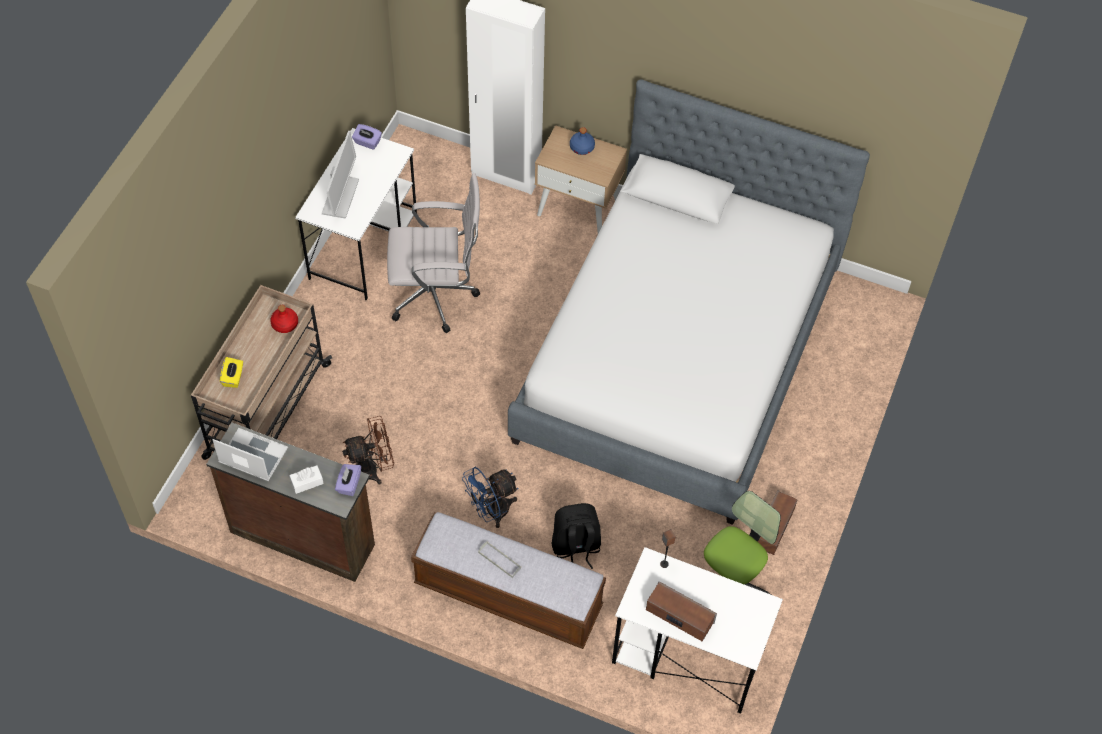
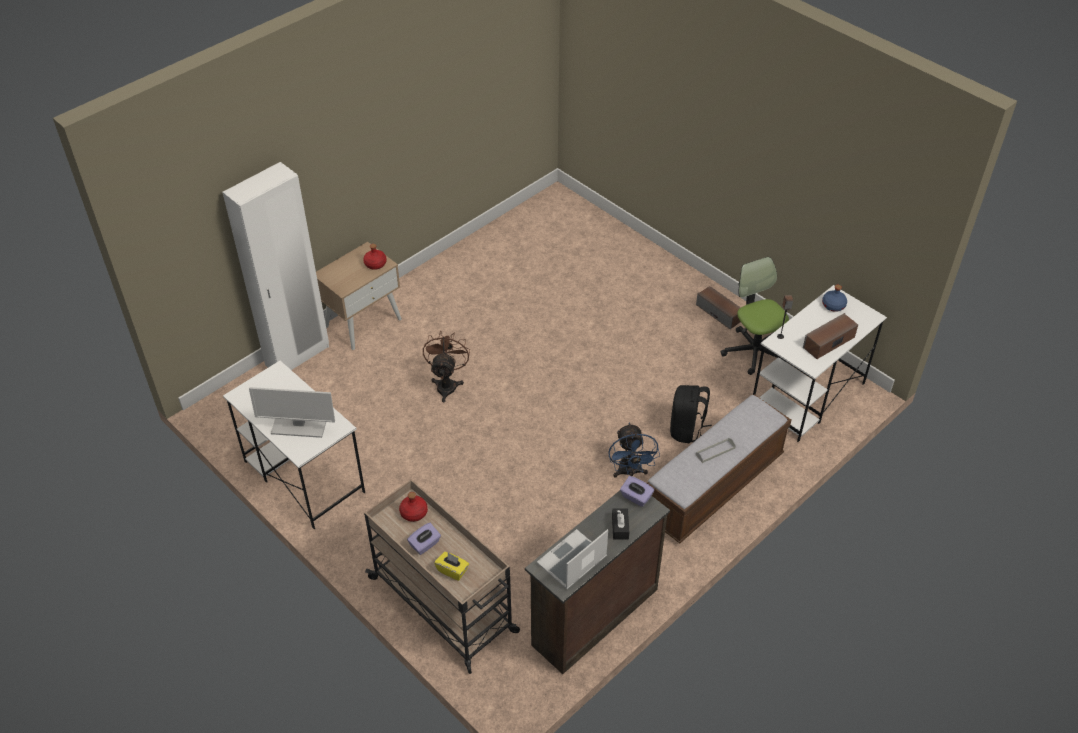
camera: 65 degrees left, 10 degrees down
(307, 482) = (620, 527): white tissue box -> black tissue box
(340, 197) = (298, 426): monitor -> monitor turned 150 degrees clockwise
(367, 142) = (248, 389): purple tissue box -> purple tissue box (425, 544)
(372, 469) = (547, 542): brown fan -> brown fan (447, 384)
(437, 296) = (393, 441): white office chair -> none
(582, 148) = (347, 266): blue bottle -> blue bottle (833, 305)
(597, 169) = (375, 264): none -> red bottle
(678, 355) = (542, 312): bed -> none

